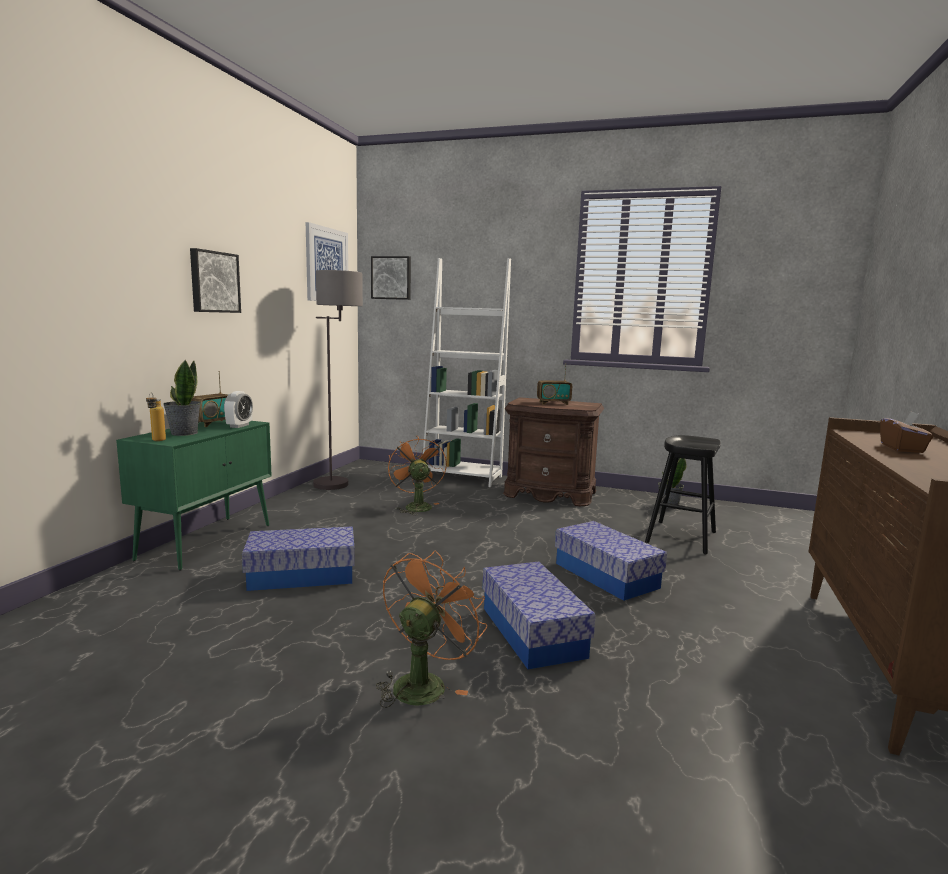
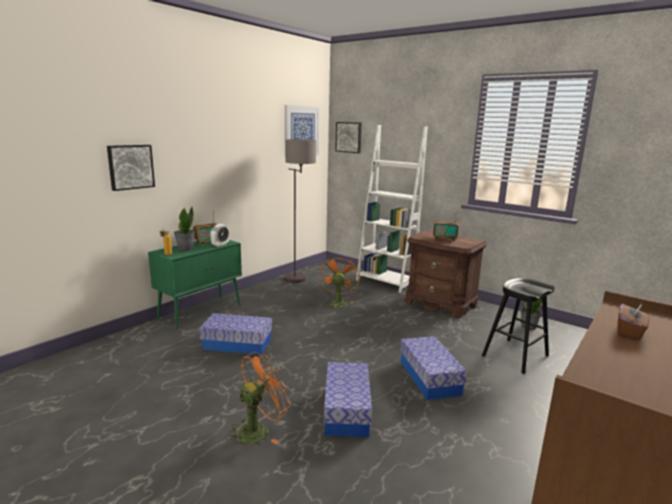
camera: 20 degrees right, 5 degrees up
(214, 282) = (213, 153): picture -> picture (130, 167)

